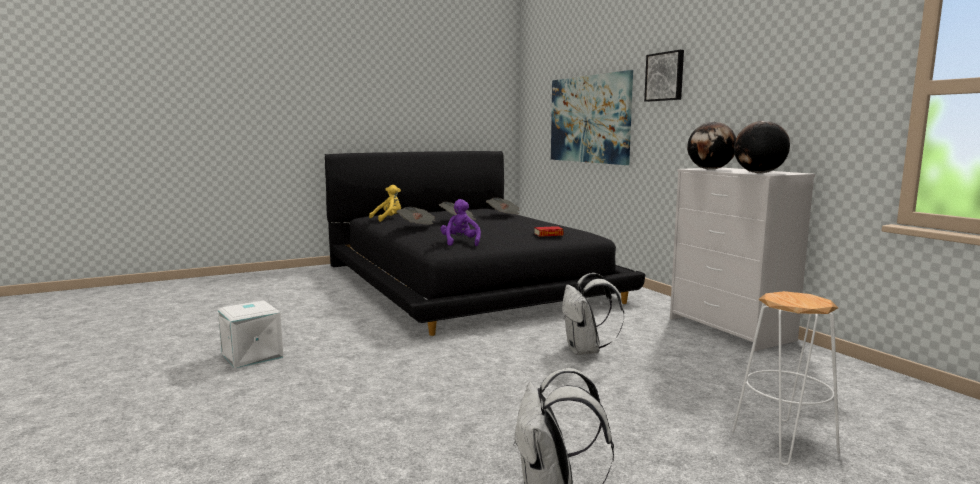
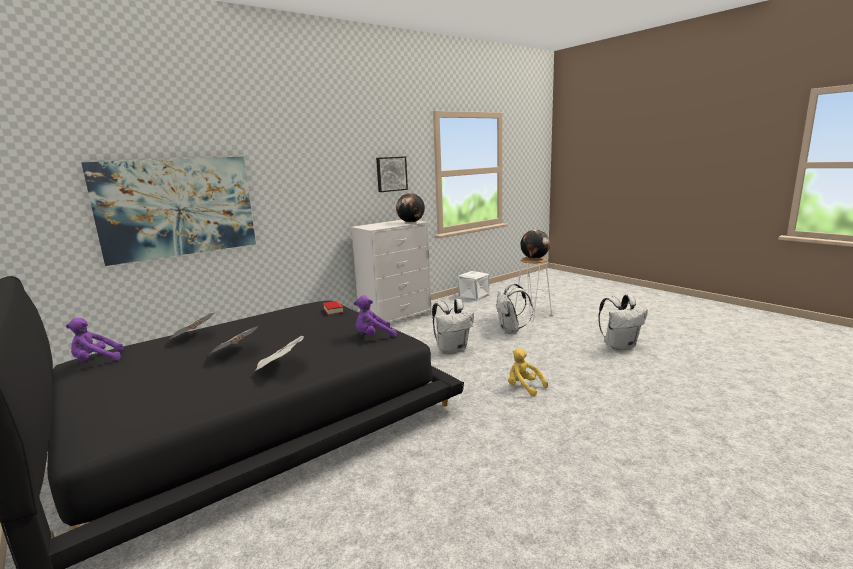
camera: 100 degrees left, 5 degrees up
(251, 355) = (557, 493): white storage box -> white storage box (474, 296)
(388, 219) = (164, 408): yellow plush toy -> yellow plush toy (524, 387)
(476, 208) = (96, 361): none -> purple plush toy
(665, 76) = (284, 164): picture -> picture (391, 174)
(669, 401) = (511, 330): none -> white backpack
(710, 169) = (379, 226): globe -> globe (534, 258)

